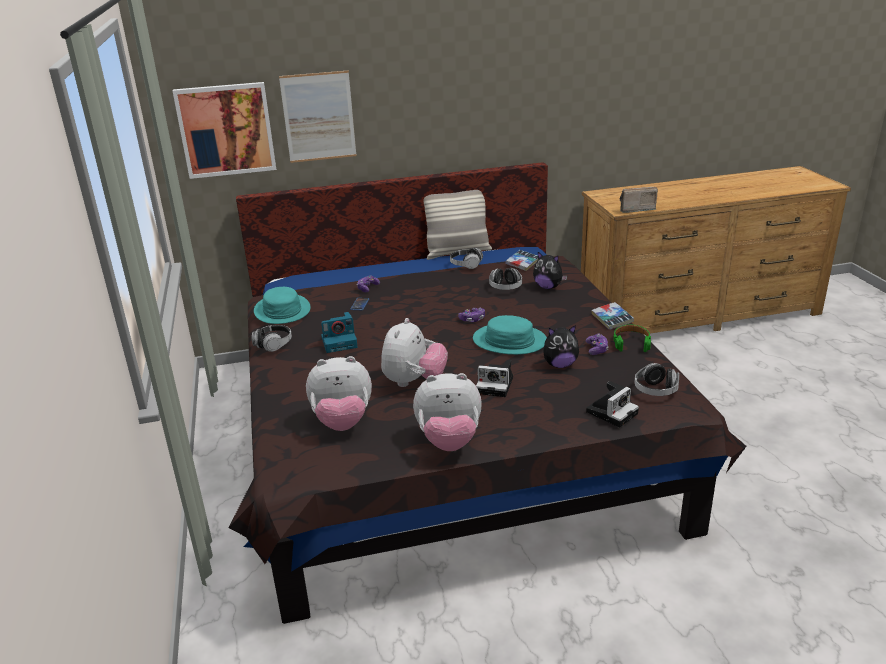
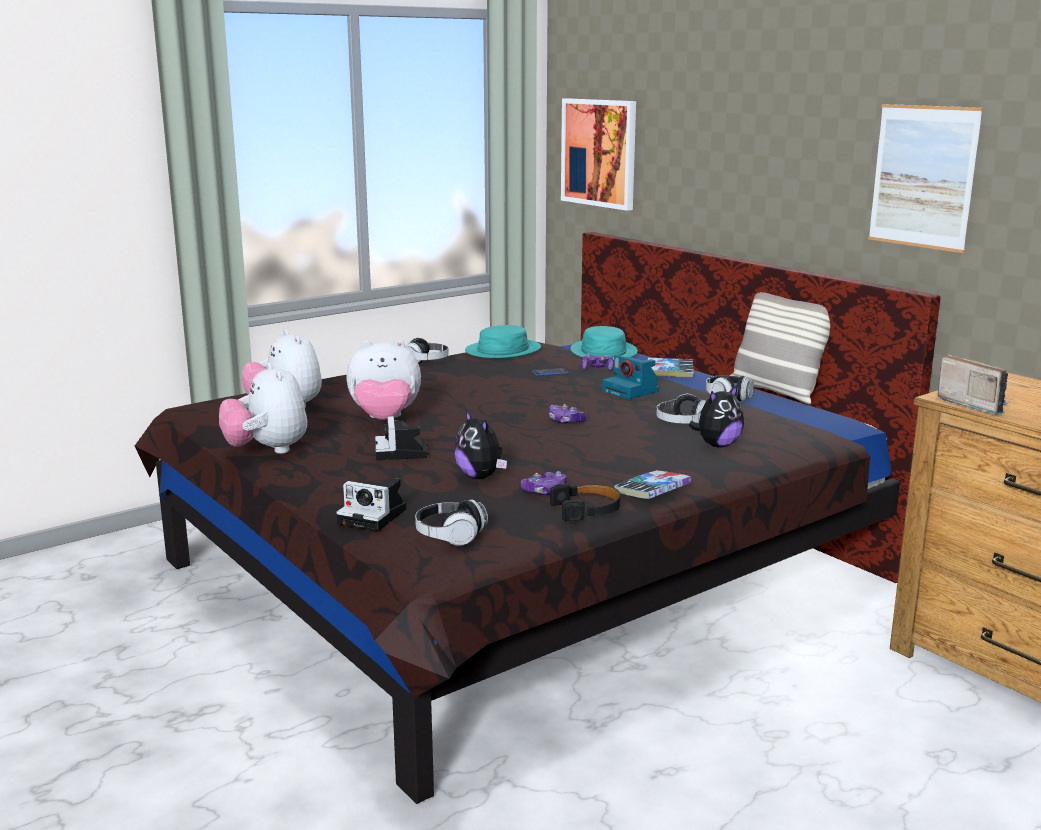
camera: 65 degrees right, 10 degrees down
(318, 117) = (678, 154): picture -> picture (923, 177)
(340, 342) = (451, 380): camera -> camera (631, 391)
(509, 341) = (523, 445): turquoise hat -> turquoise hat (603, 352)
(522, 263) = (780, 423): book -> book (669, 372)
(548, 287) = (717, 445): plush toy -> plush toy turned 135 degrees counterclockwise
(631, 342) = (587, 509): green headphones -> black headphones

